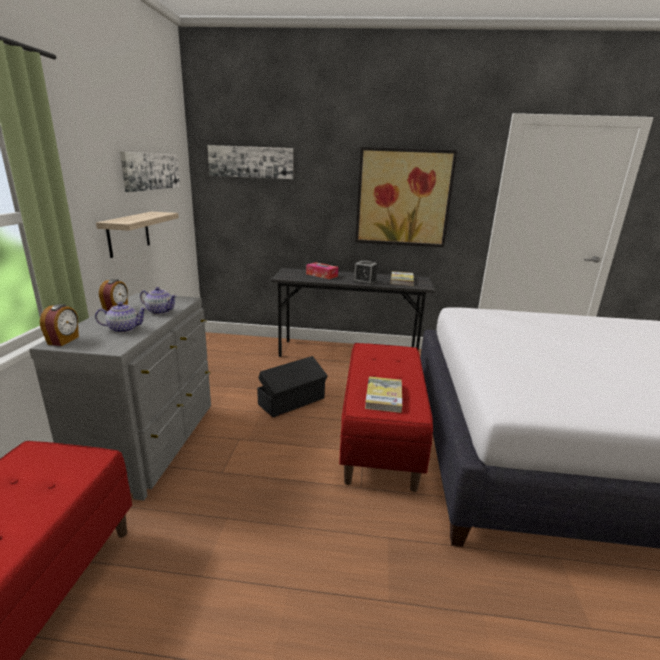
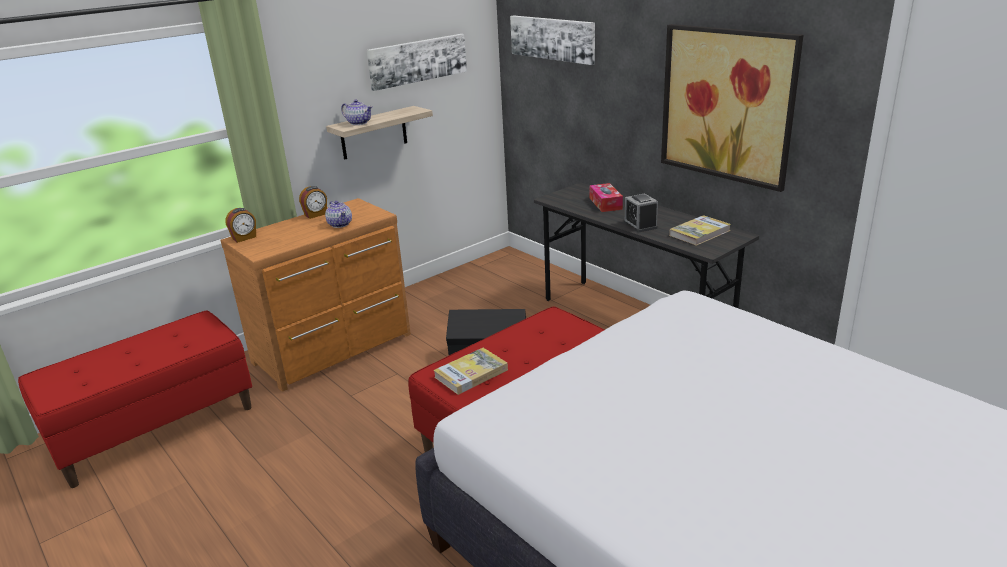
camera: 45 degrees right, 5 degrees up
(123, 329) = (290, 237): teapot -> teapot (359, 123)
(153, 443) = (335, 349): grey dresser -> brown dresser

